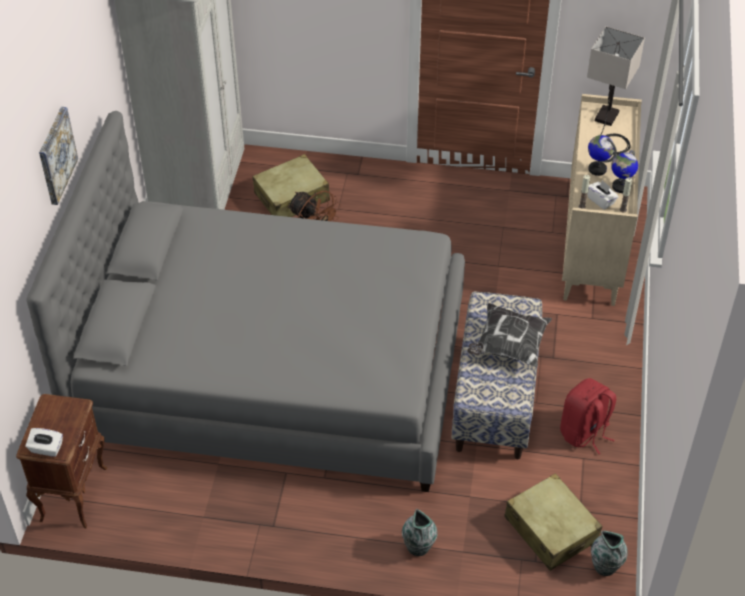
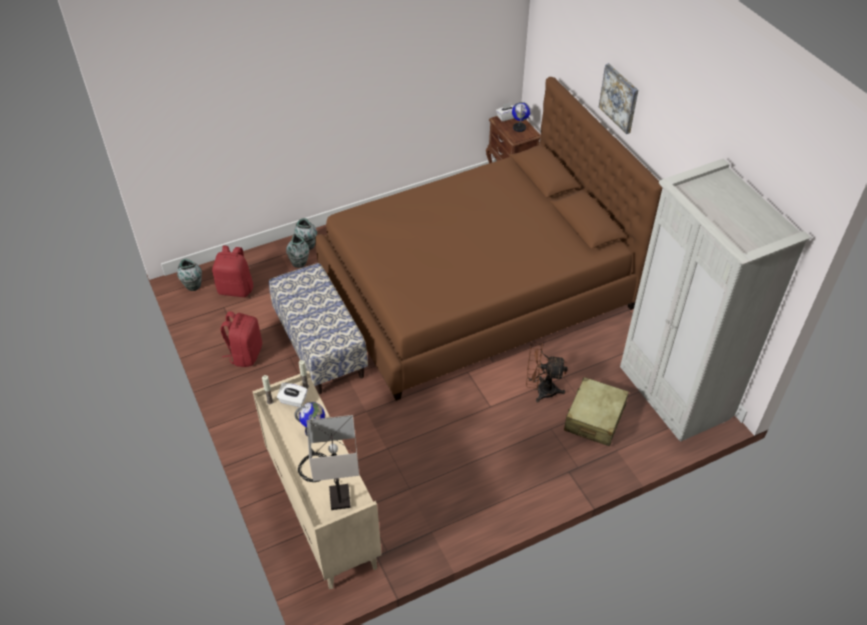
camera: 145 degrees right, 0 degrees up
(271, 369) = (476, 290): grey bed -> brown bed
(447, 524) = (299, 263): none -> vase
(508, 346) = (311, 315): pillow -> none
(550, 529) = (236, 289): beige suitcase -> red backpack
(621, 186) = (284, 423): globe -> globe (519, 128)

